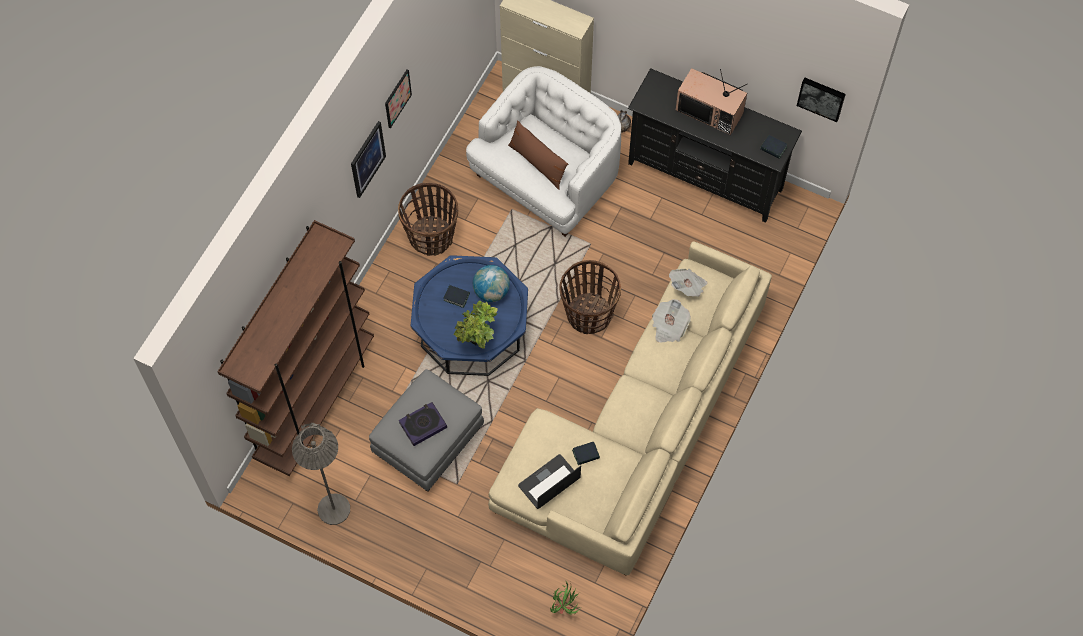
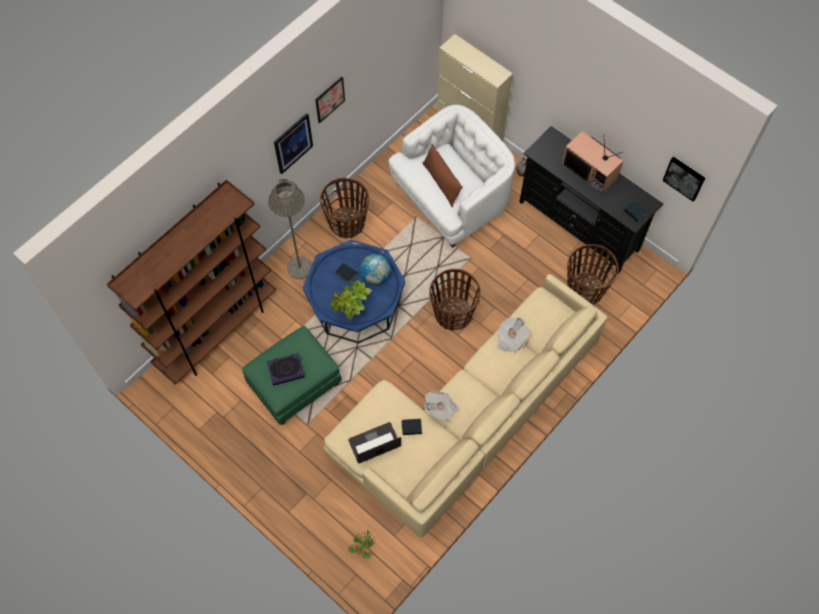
camera: 15 degrees right, 0 degrees up
(334, 509) = (204, 420): grey floor lamp -> grey floor lamp (299, 268)
(429, 443) = (295, 386): grey ottoman -> green ottoman
(688, 287) = (535, 310): newspaper -> newspaper (441, 409)
(733, 249) = (585, 289): none -> basket

